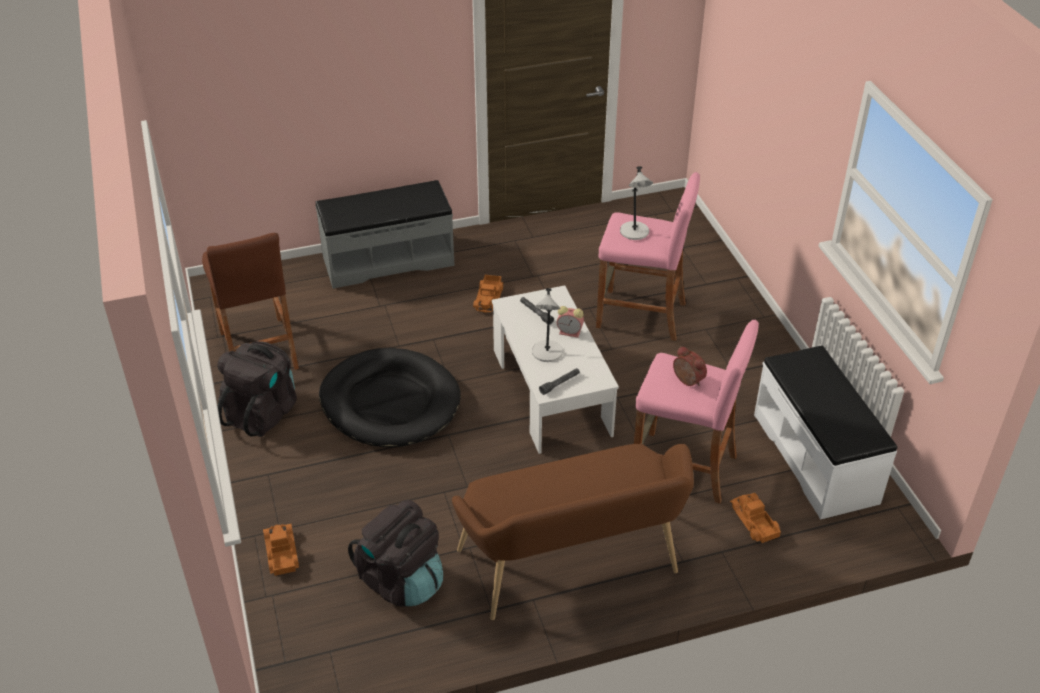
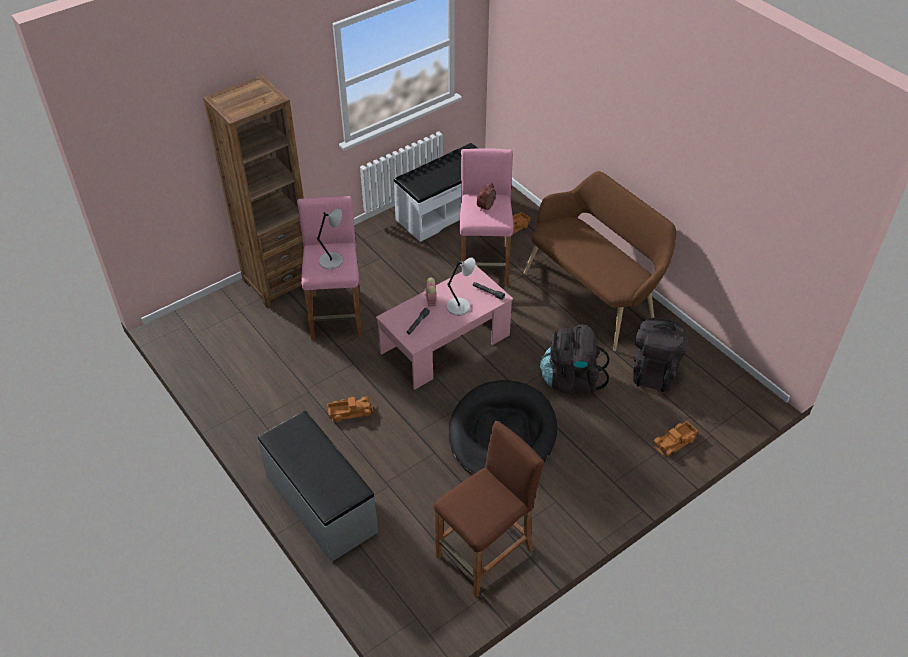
camera: 110 degrees left, 5 degrees up
(262, 412) = (555, 515): black backpack -> black backpack (571, 379)
(551, 392) = (445, 344): white coffee table -> pink coffee table
(717, 281) = (279, 281): none -> brown bookcase

